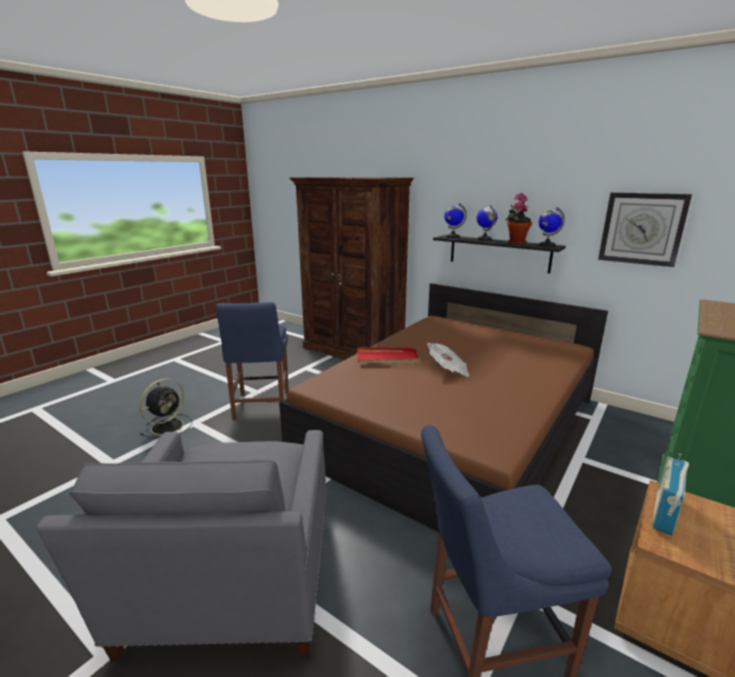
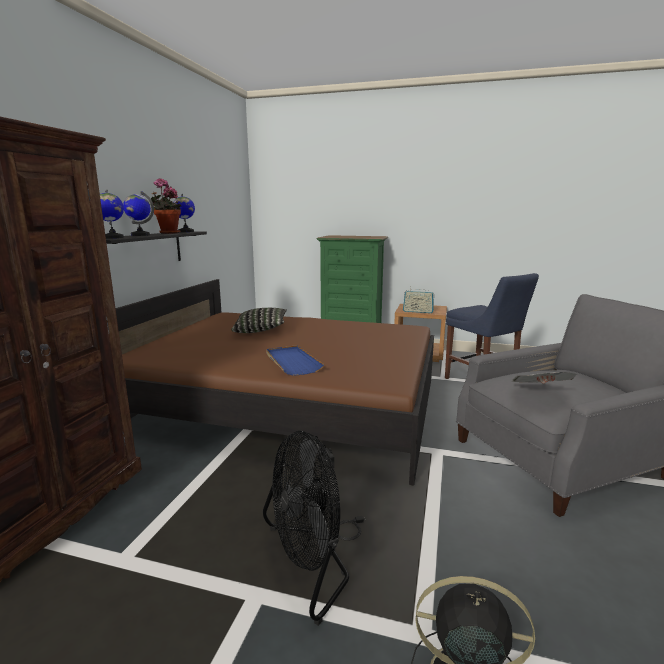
camera: 110 degrees left, 5 degrees down
(261, 407) = (314, 558): blue chair -> black fan
(387, 358) = (292, 362): red tray -> blue tray
(448, 370) = (306, 340): newspaper -> newspaper (540, 393)
(496, 356) = (261, 330): none -> pillow
(642, 228) = (213, 210): wall clock -> none

